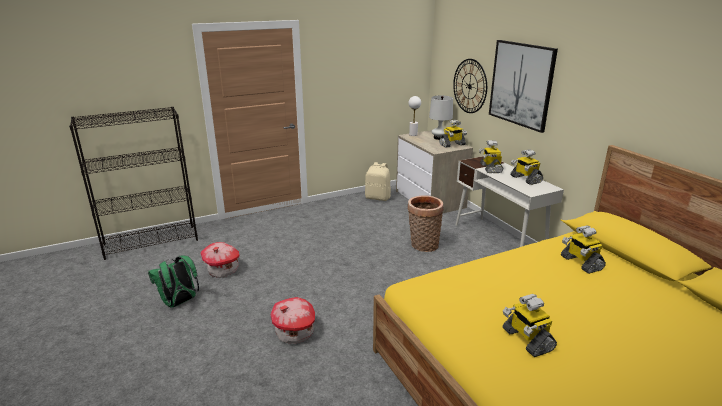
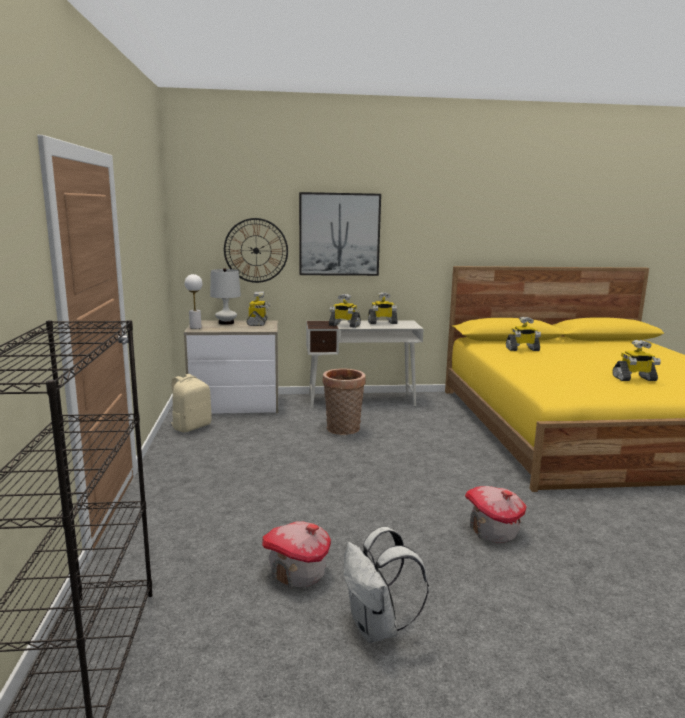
camera: 70 degrees left, 10 degrees down
(179, 302) = (377, 628): green backpack -> white backpack

